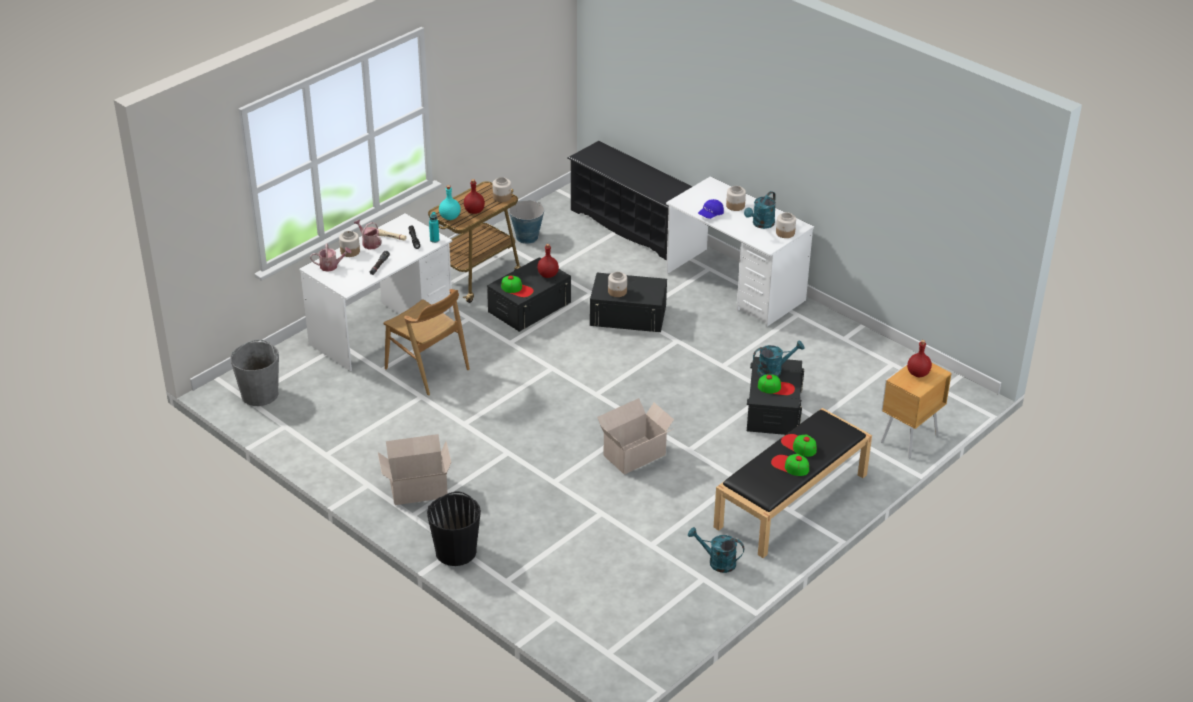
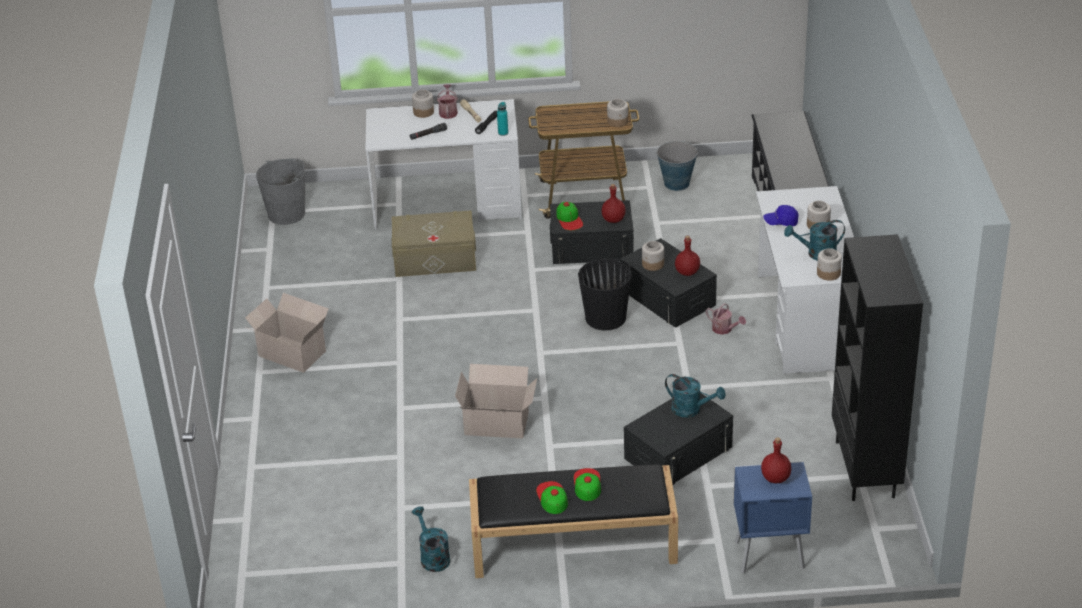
camera: 45 degrees right, 0 degrees up
(331, 266) = (392, 118): watering can -> watering can (724, 329)
(427, 369) = (434, 258): brown chair -> beige storage box
(449, 217) = (547, 120): turquoise bottle -> none
(456, 551) = (250, 419): black bucket -> black bucket (606, 317)
(474, 211) = (576, 123): red bottle -> red bottle (687, 272)
(776, 387) = (670, 426): cap -> none
(891, 358) = (866, 469): none -> black bookcase
(907, 439) = (767, 555): brown nightstand -> blue nightstand

